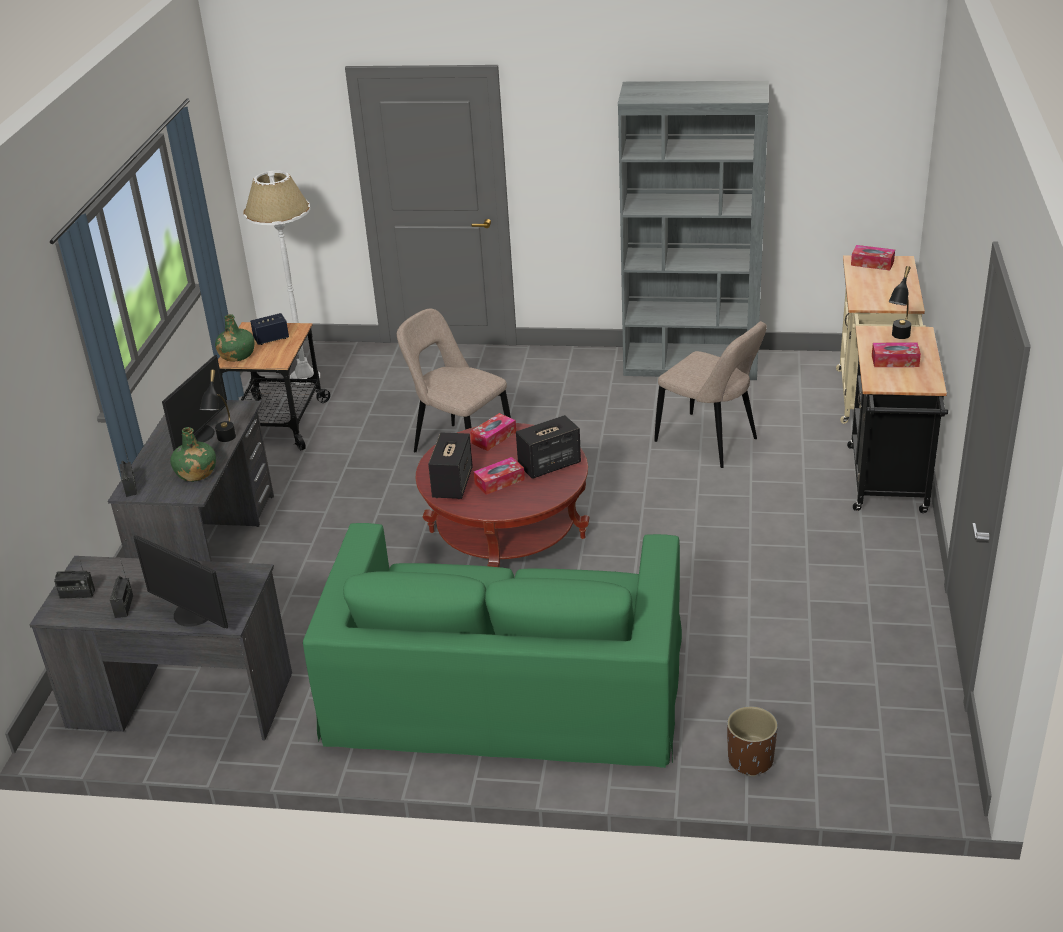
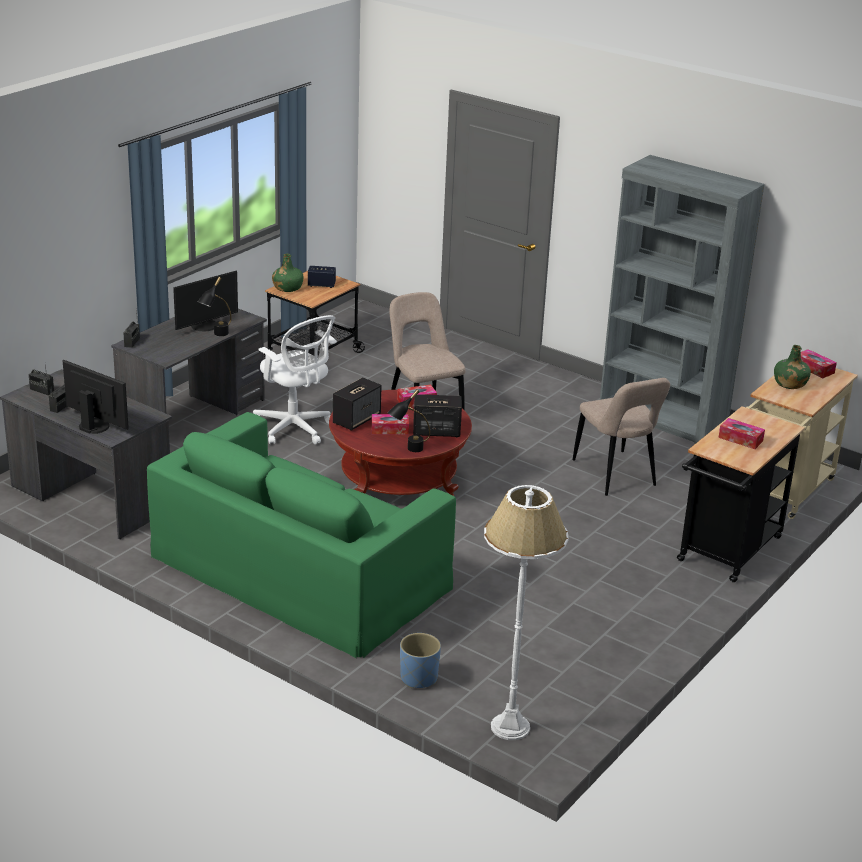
camera: 25 degrees right, 5 degrees down
(192, 614) = (95, 425): monitor -> monitor turned 150 degrees clockwise
(196, 473) = (180, 348): green bottle -> green bottle (789, 384)
(304, 377) = (361, 331): white floor lamp -> white floor lamp (510, 727)
(340, 517) = (295, 429): none -> white office chair
(750, 760) = (418, 678): brown planter -> blue planter
(898, 338) = (764, 425): black table lamp -> black table lamp (408, 450)

